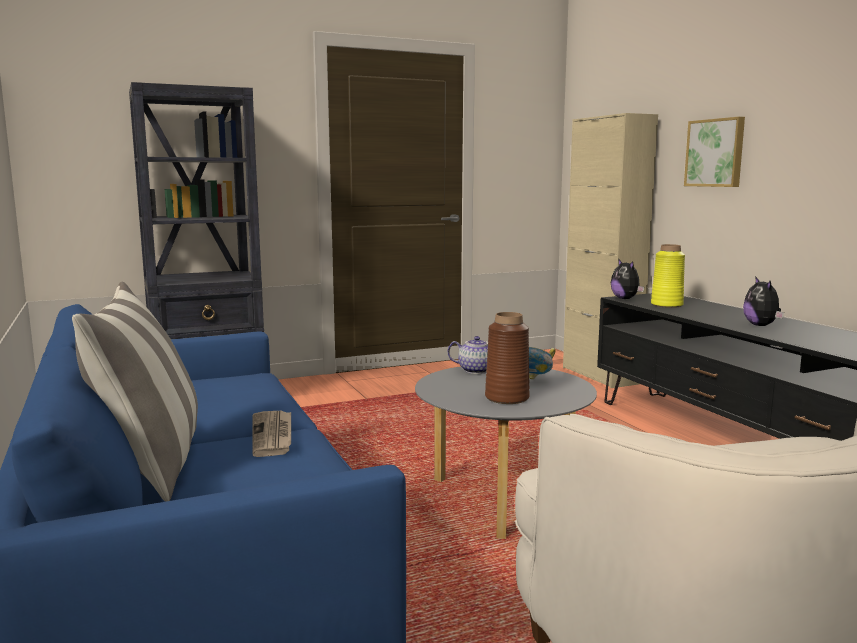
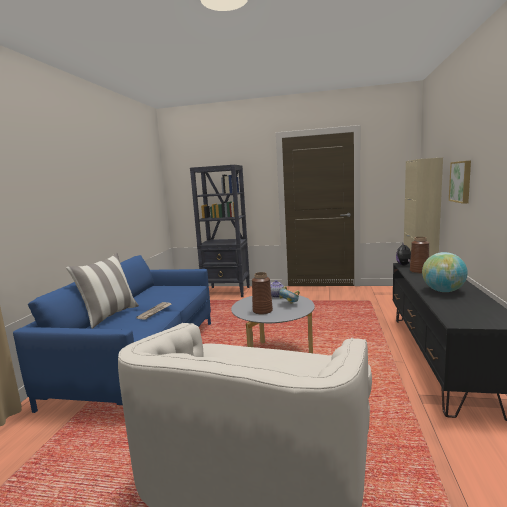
camera: 35 degrees right, 0 degrees up
(666, 305) = (419, 271): yellow vase -> brown vase
(761, 325) = (443, 291): plush toy -> globe

